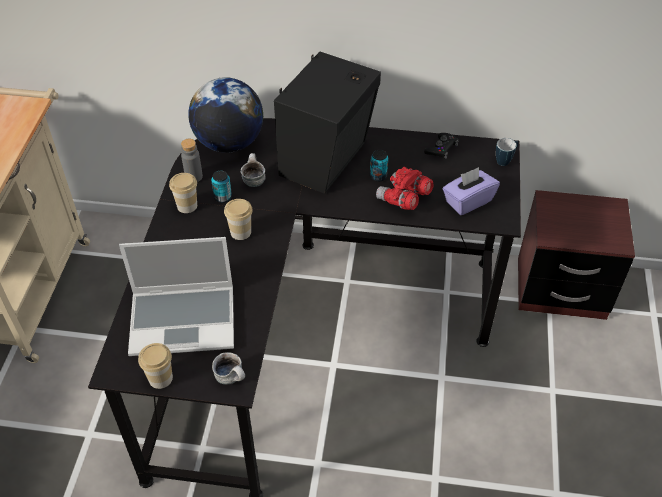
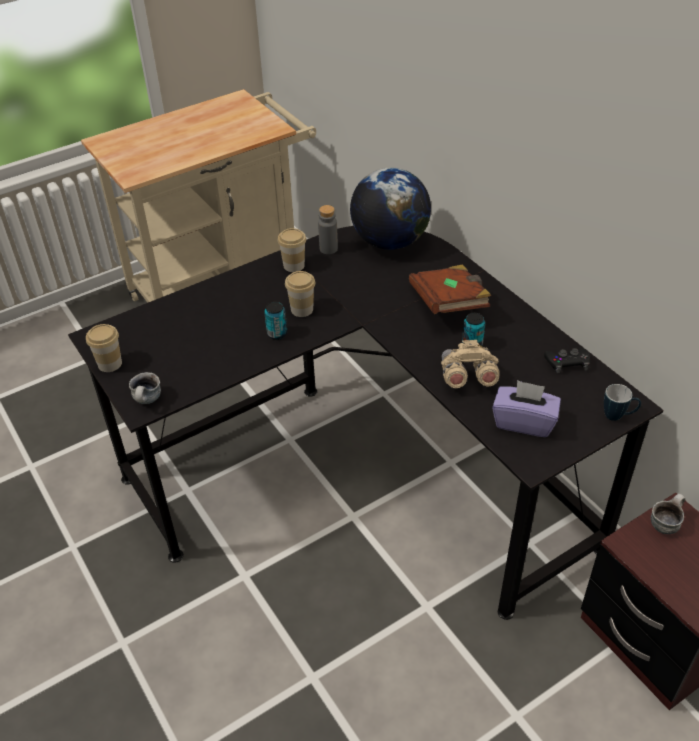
camera: 50 degrees right, 5 degrees down
(184, 320) = (178, 339): laptop -> none
(223, 197) = (326, 277): can -> can (277, 334)
(253, 180) = (367, 279): mug -> mug (665, 523)
(328, 159) = (449, 304): black speaker -> brown book
(403, 199) = (467, 378): red binoculars -> beige binoculars

